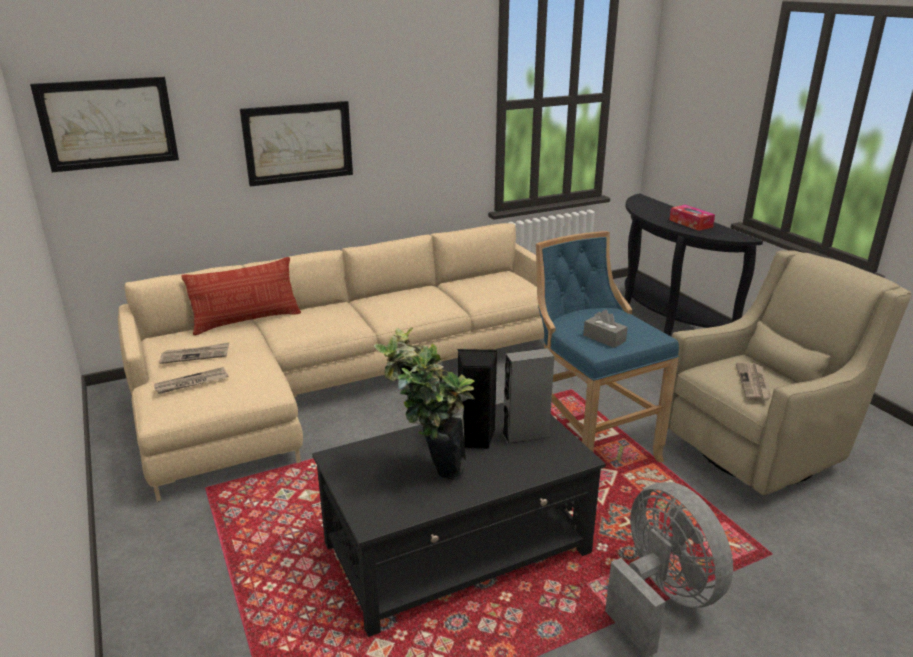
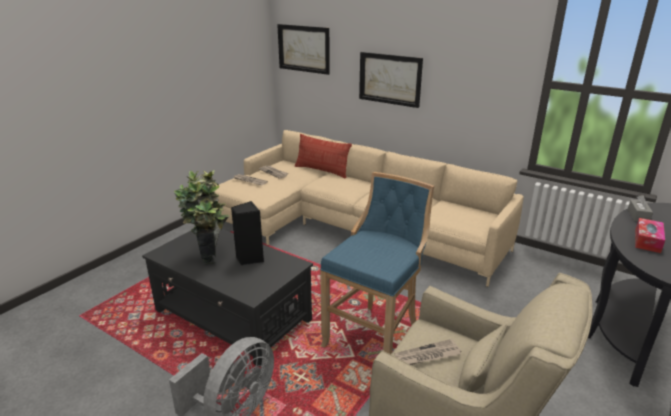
camera: 60 degrees right, 0 degrees up
(525, 435) = (264, 273): grey speaker -> none
(604, 338) = (359, 253): grey tissue box -> grey tissue box (638, 216)

